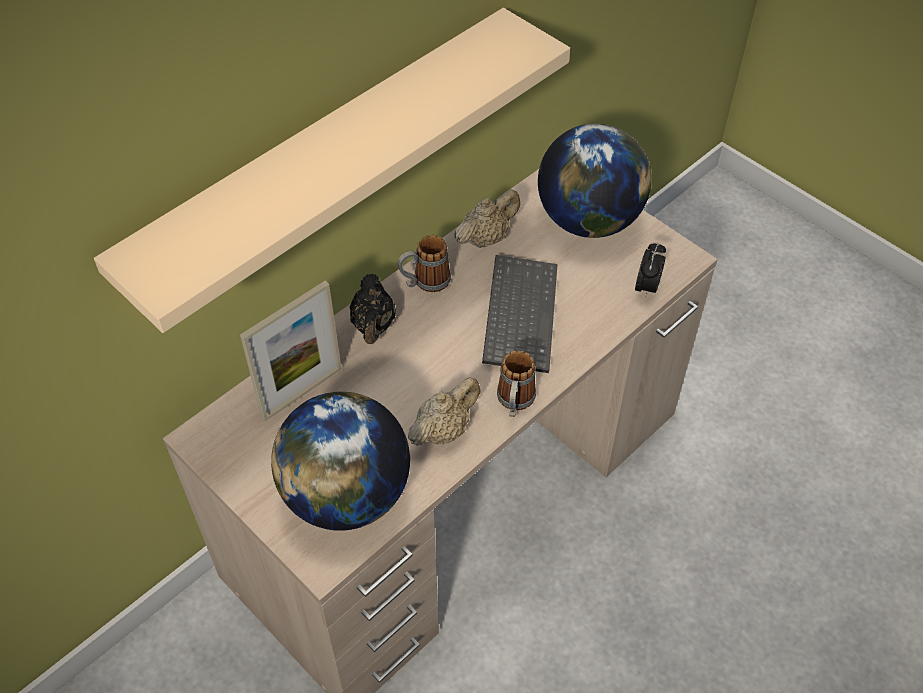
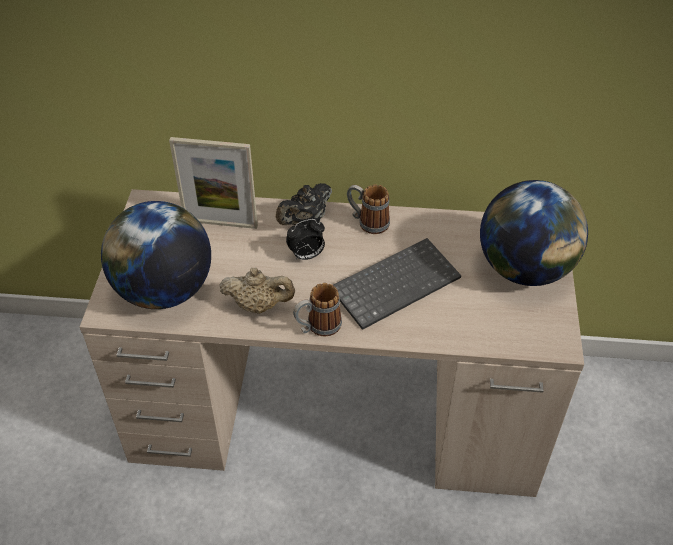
camera: 50 degrees right, 5 degrees down
(324, 160) = (310, 68): beige shelf -> none
(486, 238) = (441, 227): beige teapot -> none
(647, 287) = (503, 338): alarm clock -> alarm clock (306, 256)

